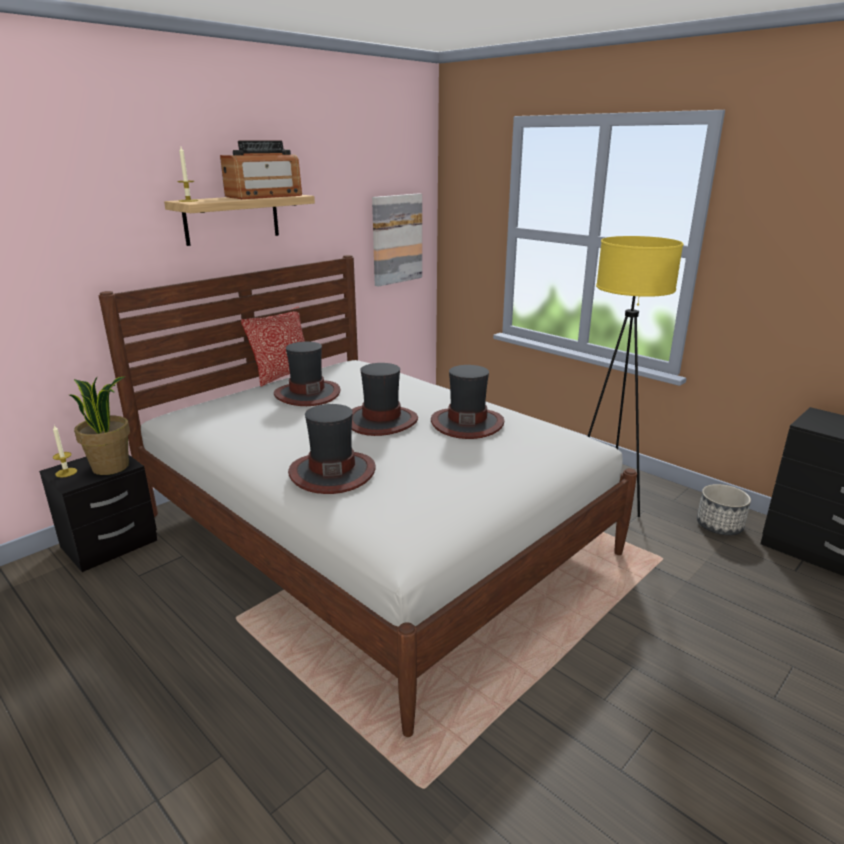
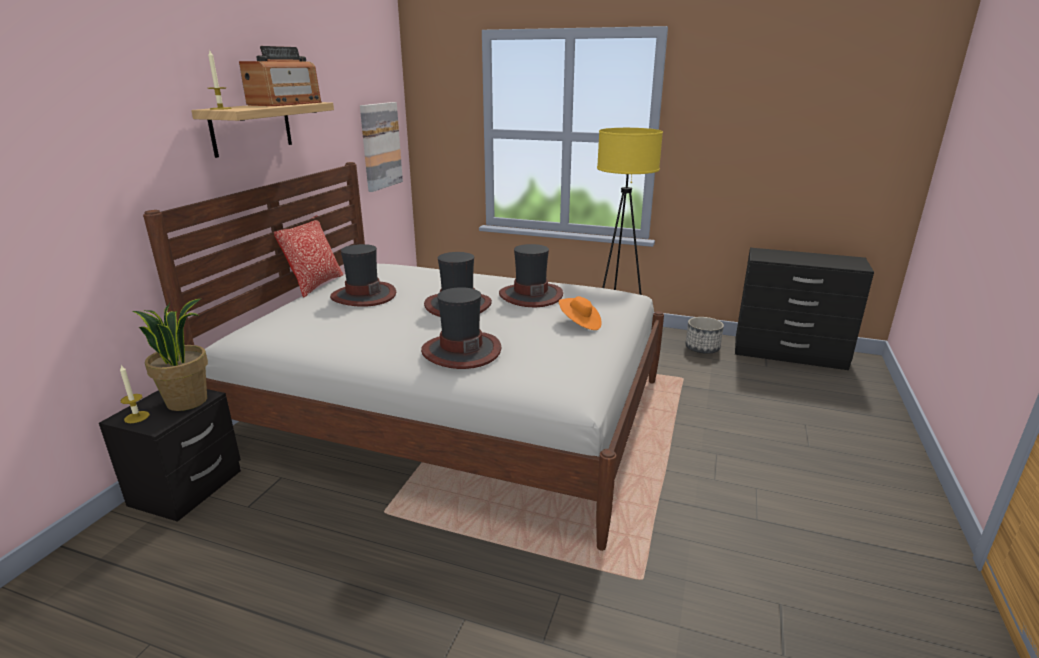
camera: 25 degrees left, 0 degrees up
(487, 468) = (579, 324): none -> orange hat

